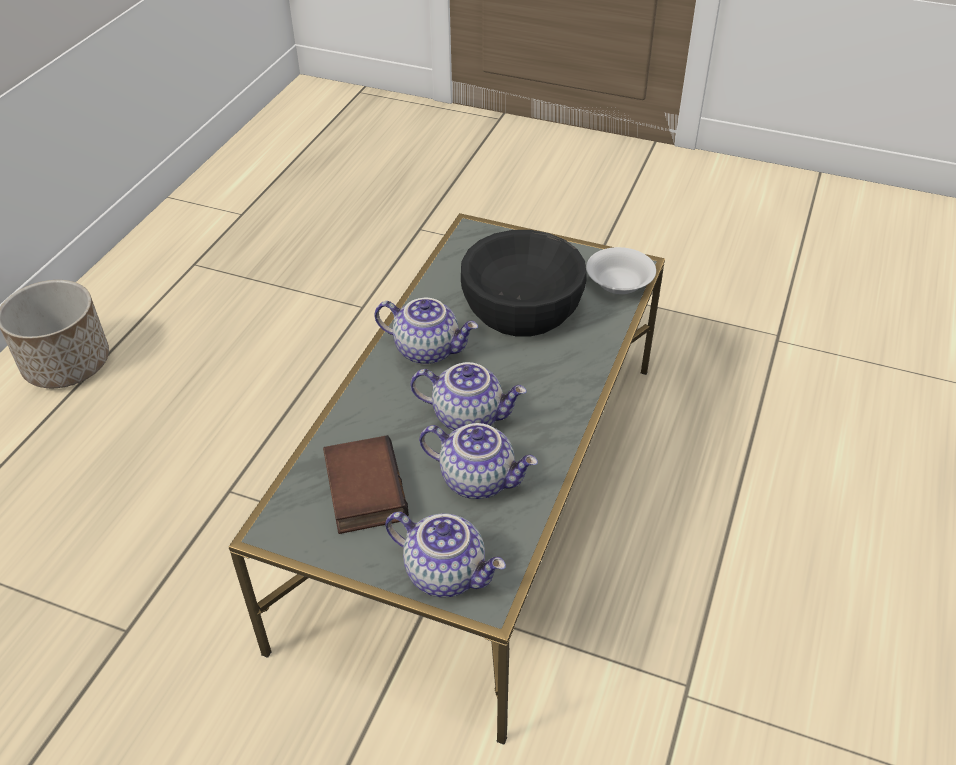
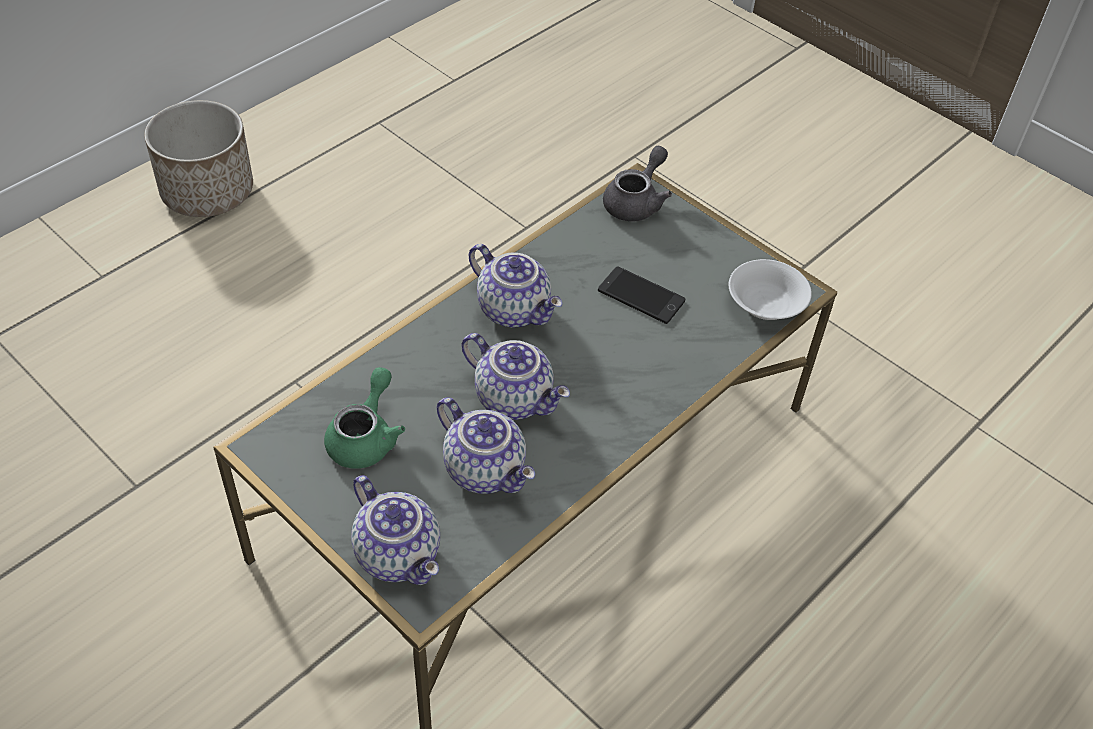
camera: 20 degrees right, 5 degrees up
(362, 490) = (366, 437): book -> green teapot
(476, 241) = (636, 202): none -> grey teapot
(521, 307) = (641, 296): black bowl -> phone

